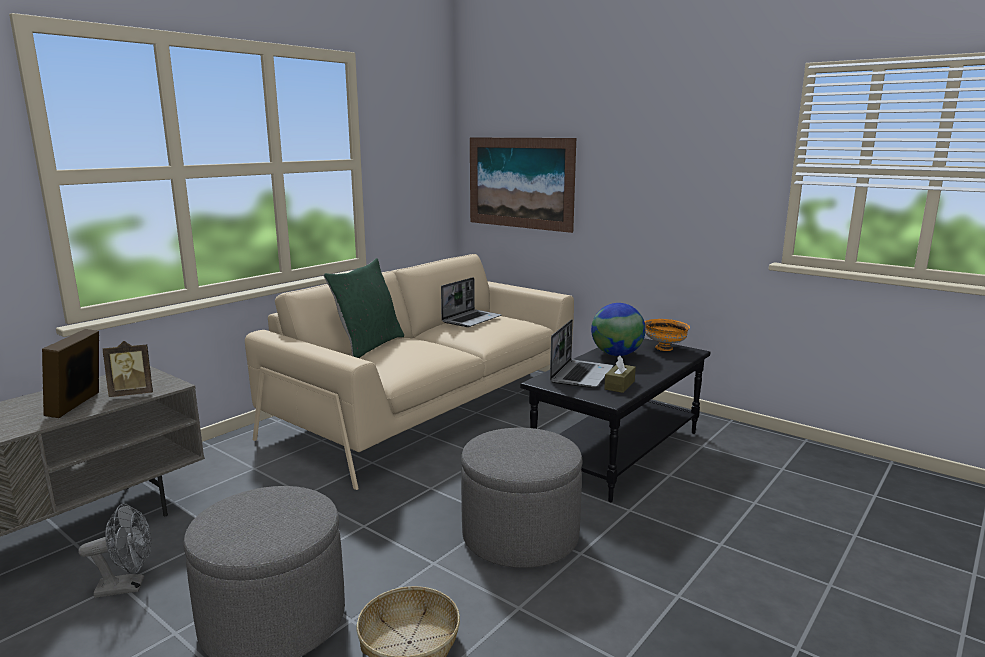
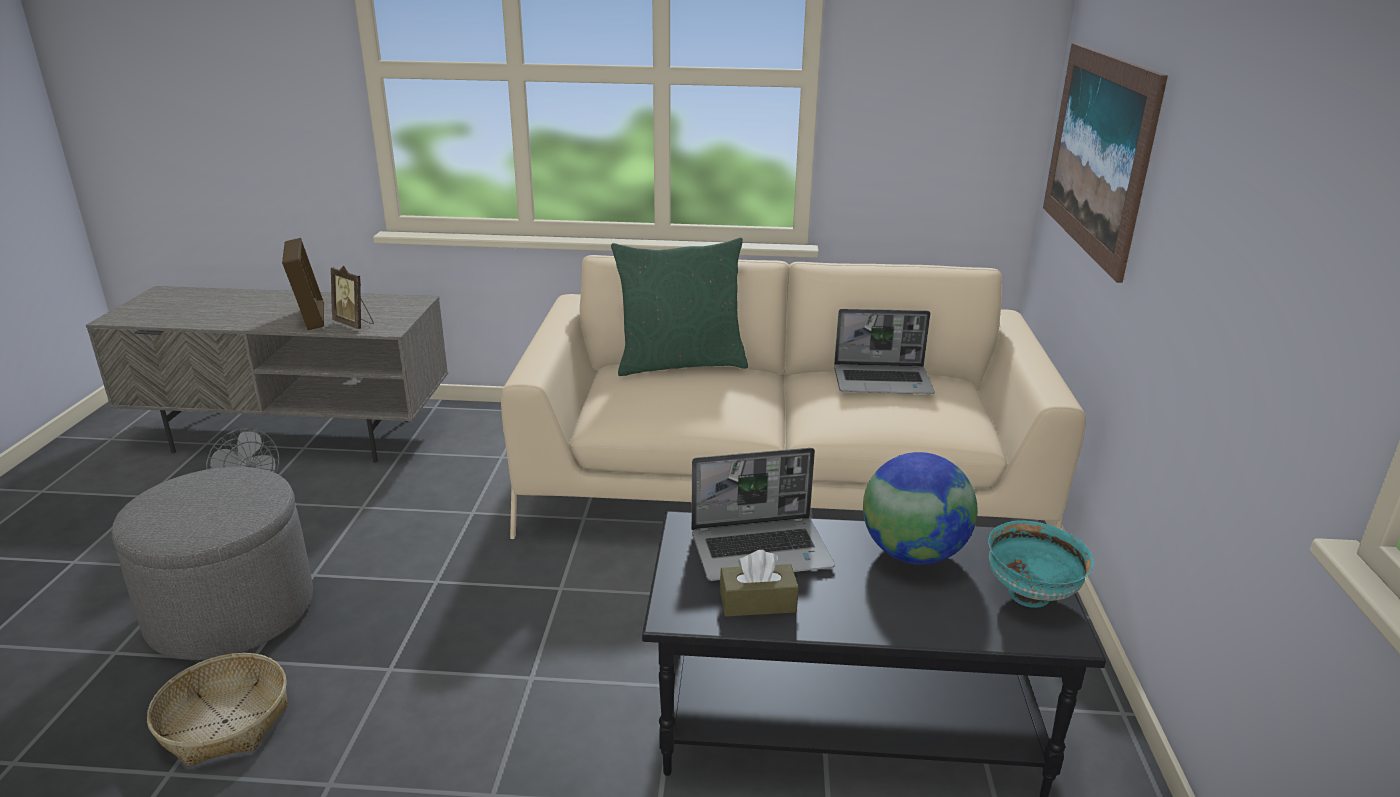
camera: 55 degrees right, 10 degrees up
(78, 405) = (310, 317): picture frame -> picture frame turned 105 degrees clockwise
(520, 536) = (497, 716): grey ottoman -> none
(665, 348) = (1031, 596): orange bowl -> turquoise bowl

